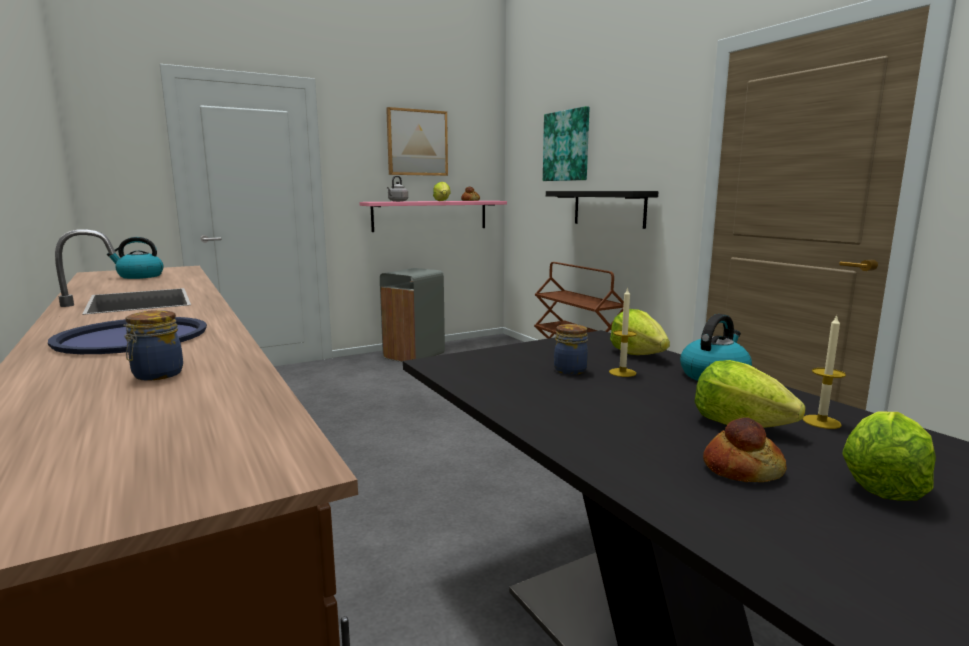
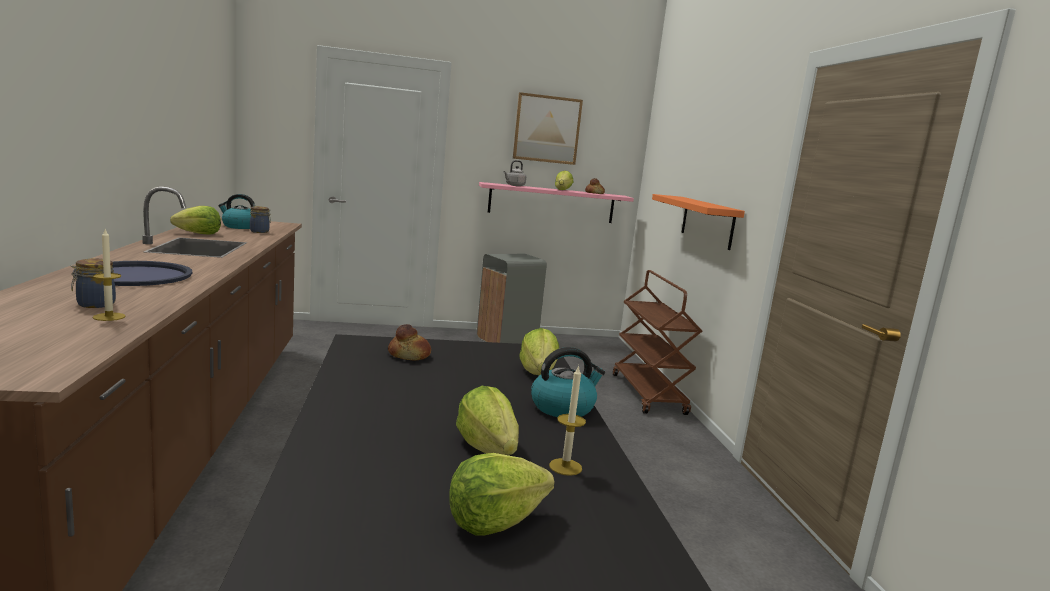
camera: 20 degrees right, 0 degrees up
(109, 288) = (199, 234): none -> lettuce
(566, 146) = (687, 148): picture -> none
(570, 370) = (448, 372): jar -> jar (260, 231)
(608, 208) = (707, 222): black shelf -> orange shelf
(622, 372) = (487, 384): candle -> candle (109, 317)
(742, 469) = (409, 477): bread -> bread (409, 355)

